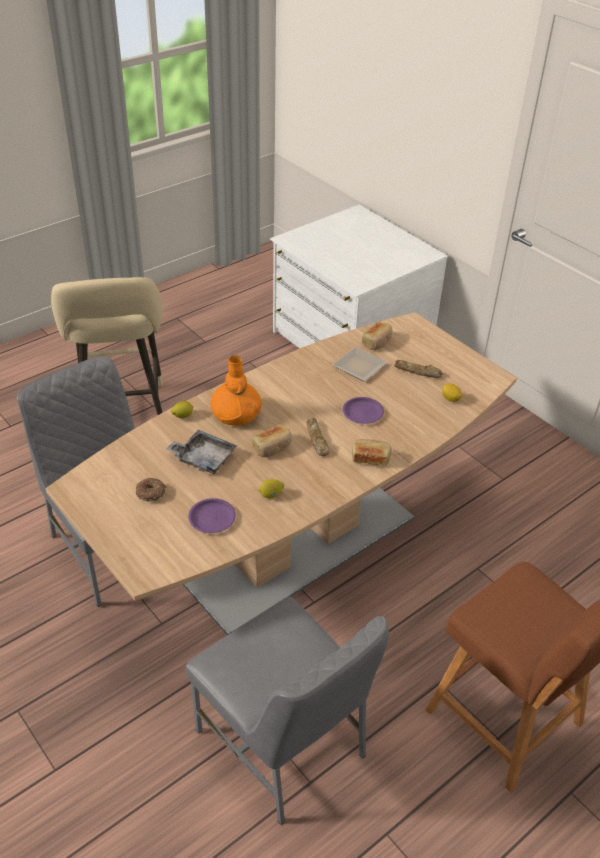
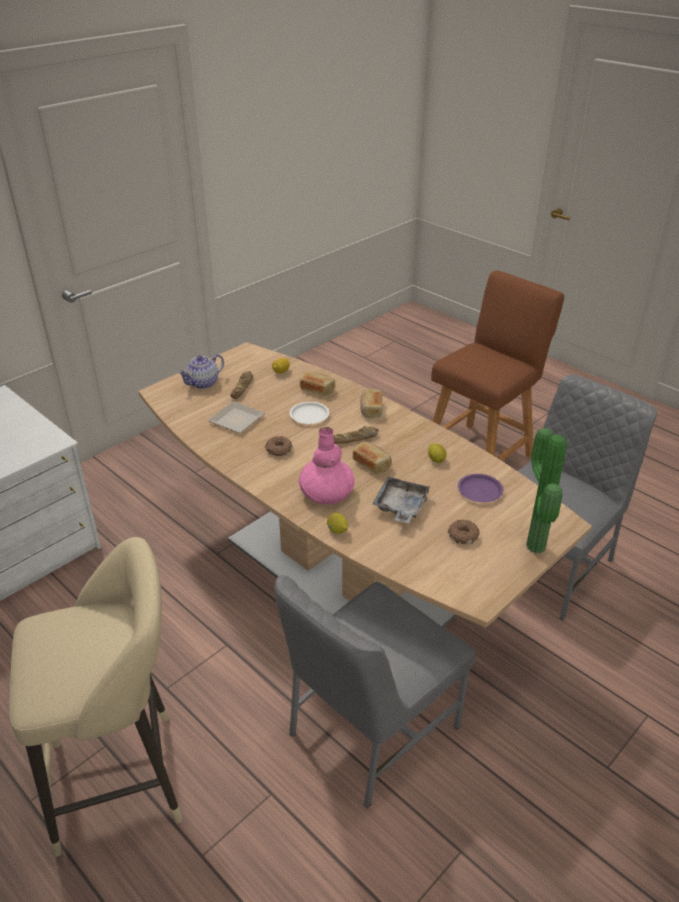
camera: 95 degrees left, 5 degrees down
(119, 538) = (532, 547): none -> potted plant
(236, 414) = (326, 492): orange vase -> pink vase
(306, 390) = (278, 450): none -> donut
(362, 413) = (309, 416): purple plate -> white plate
(377, 342) = (193, 411): bread -> bread (317, 389)
(426, 348) = (203, 383): none -> teapot

